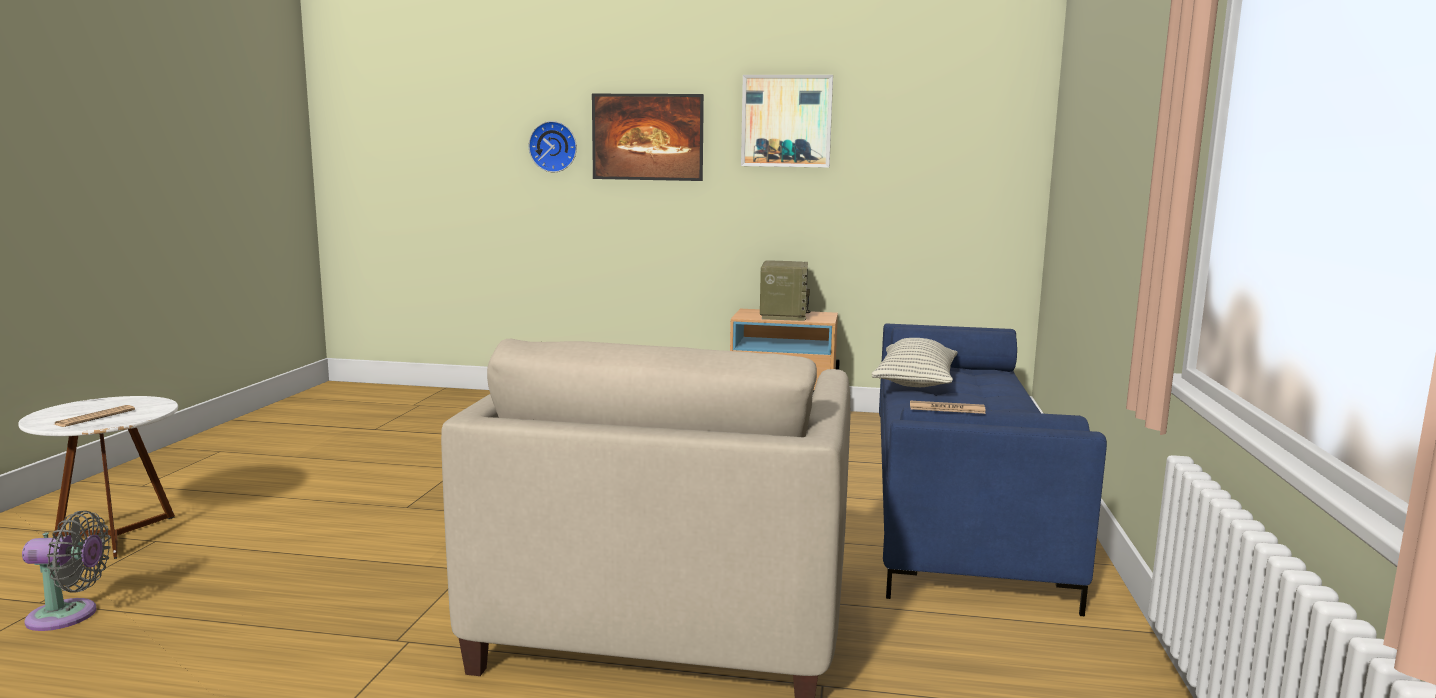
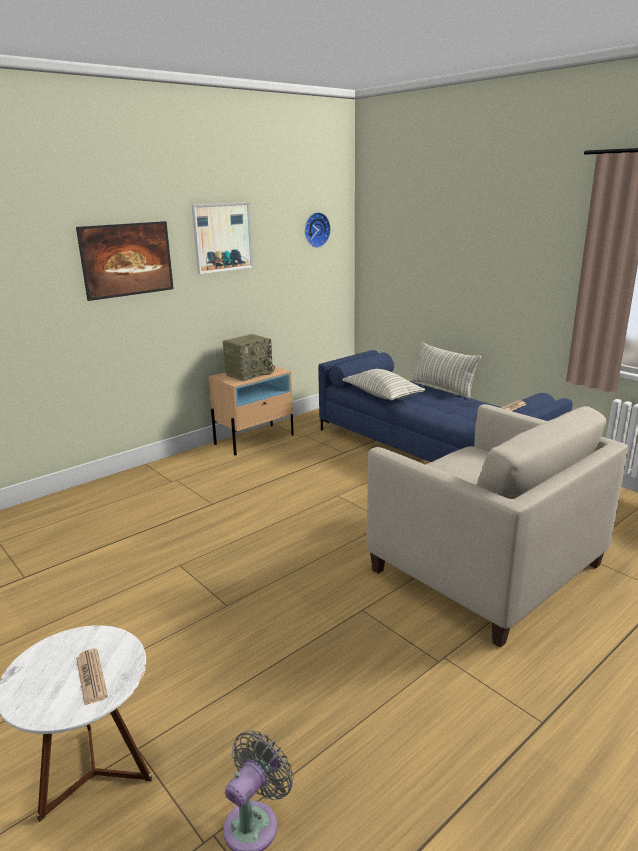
camera: 50 degrees left, 10 degrees up
(554, 146) = (47, 277): wall clock -> wall clock (315, 229)
(783, 315) = (249, 374): radio -> radio turned 90 degrees clockwise
(1034, 401) = (442, 388): none -> pillow

